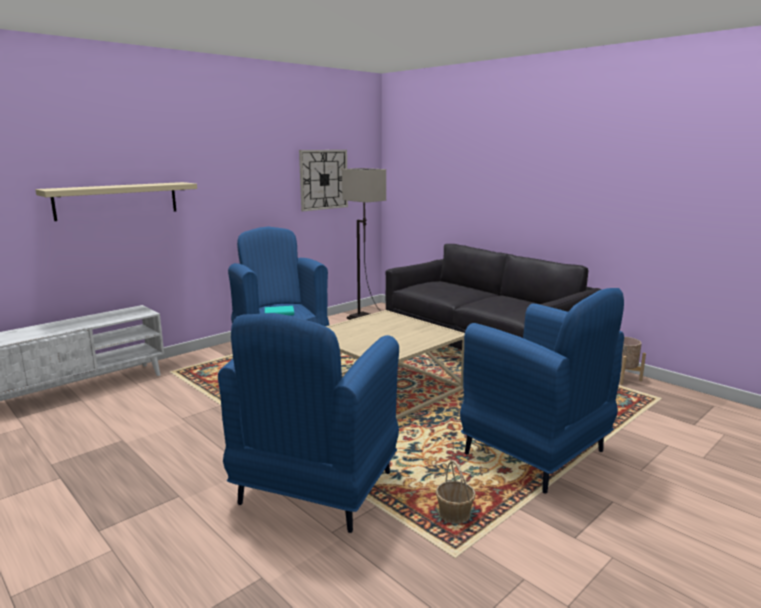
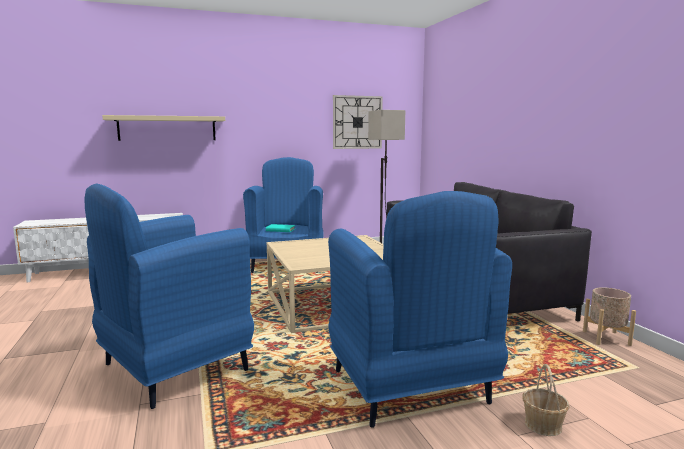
camera: 25 degrees right, 5 degrees down
(454, 514) = (257, 420): basket -> basket (543, 425)

